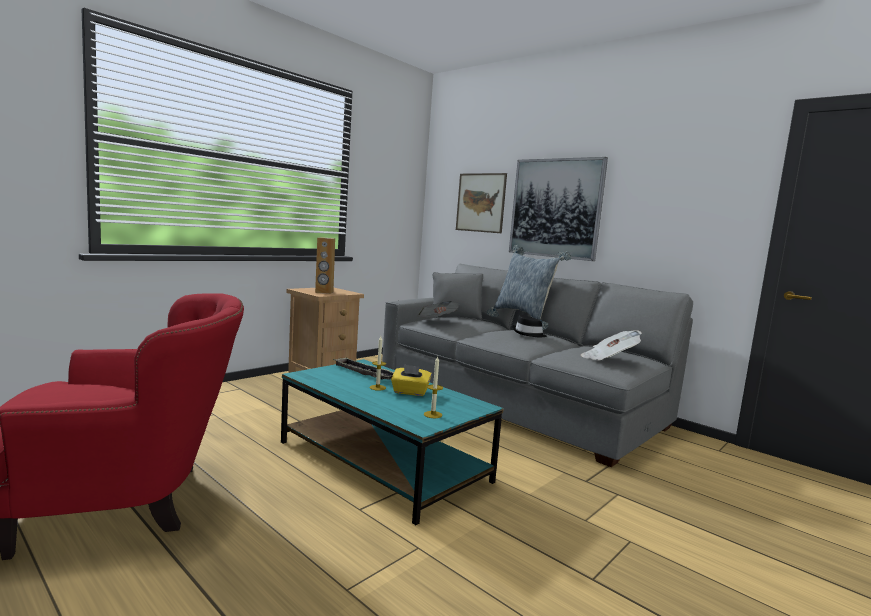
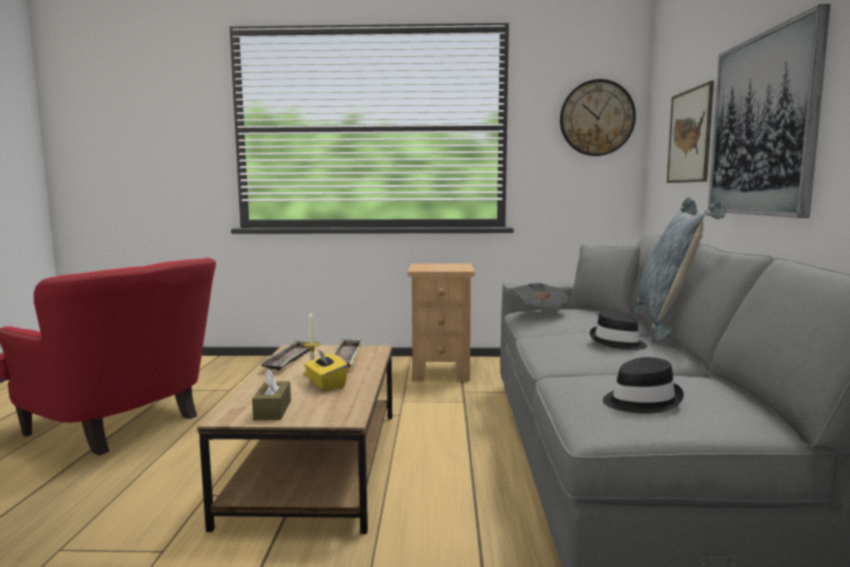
camera: 50 degrees right, 0 degrees up
(324, 292) = (433, 268): brown speaker -> none
(330, 383) = (290, 360): none -> tray
(384, 462) = (318, 464): turquoise coffee table -> brown coffee table
(400, 177) = (597, 118): none -> wall clock
(433, 414) = (272, 410): candle -> brown tissue box
(609, 359) = (640, 400): newspaper -> black hat

